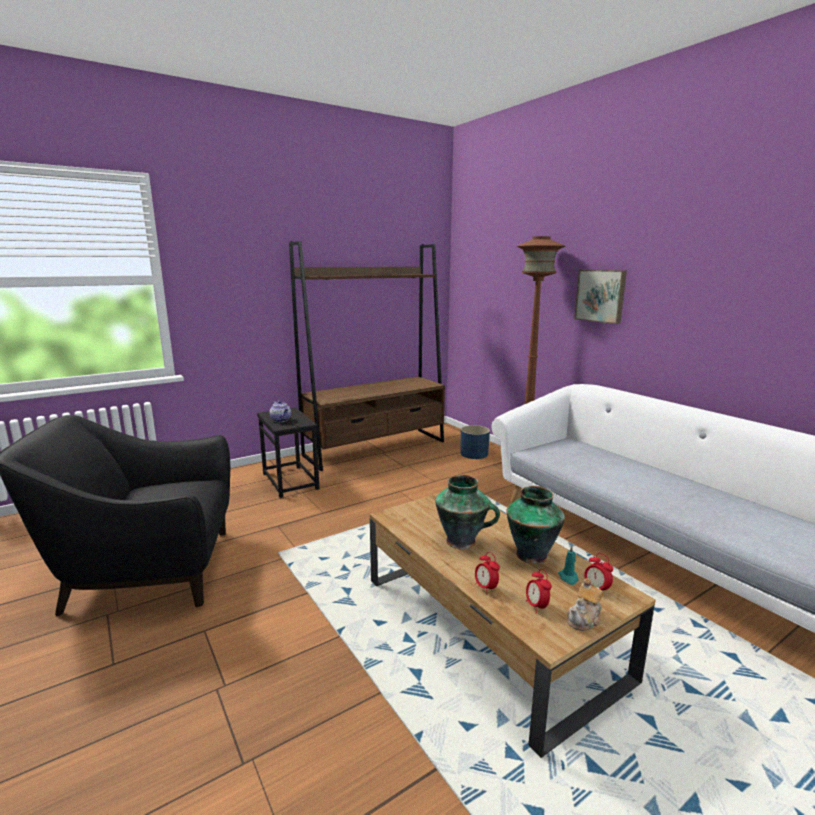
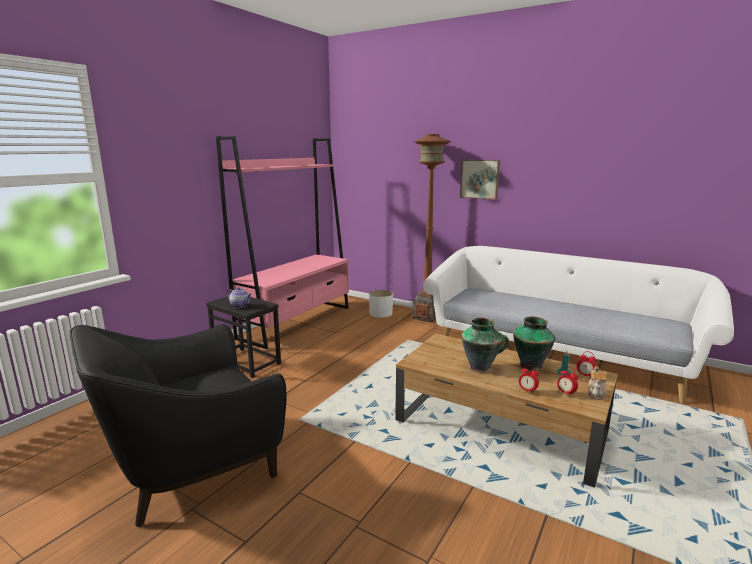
camera: 25 degrees left, 0 degrees up
(376, 448) = (296, 322): brown bookcase -> pink bookcase
(474, 454) = (381, 313): blue planter -> white planter

